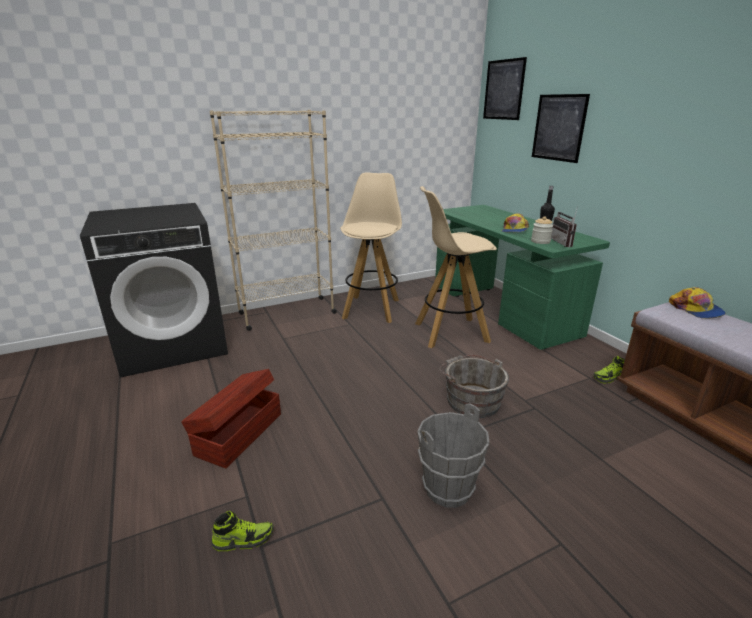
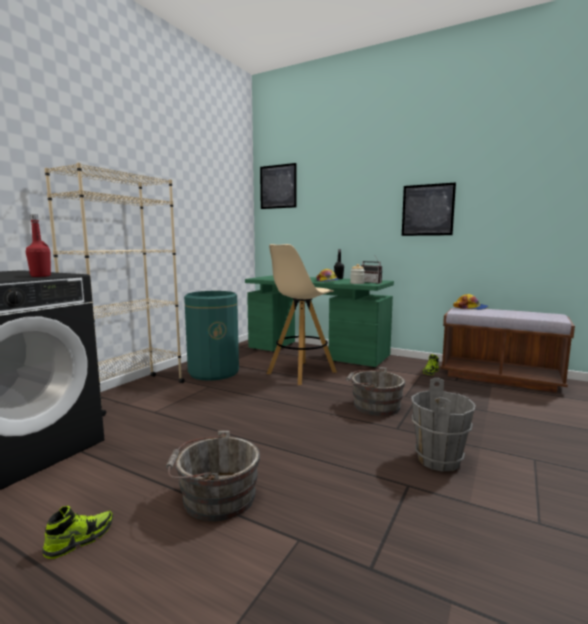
camera: 35 degrees left, 15 degrees down
(169, 223) = (40, 276): none -> red bottle
(237, 434) = (214, 497): brown storage box -> grey bucket
(243, 539) = (348, 573): shoe -> shoe (80, 539)
(371, 308) = (214, 372): beige stool -> green trash can
(559, 128) = (333, 209): picture -> picture (427, 210)

